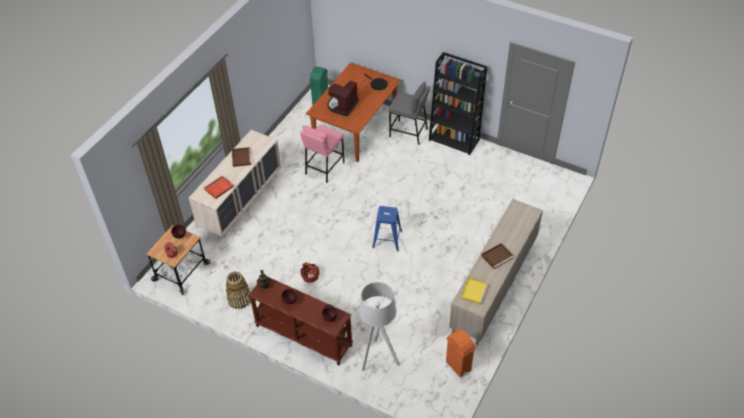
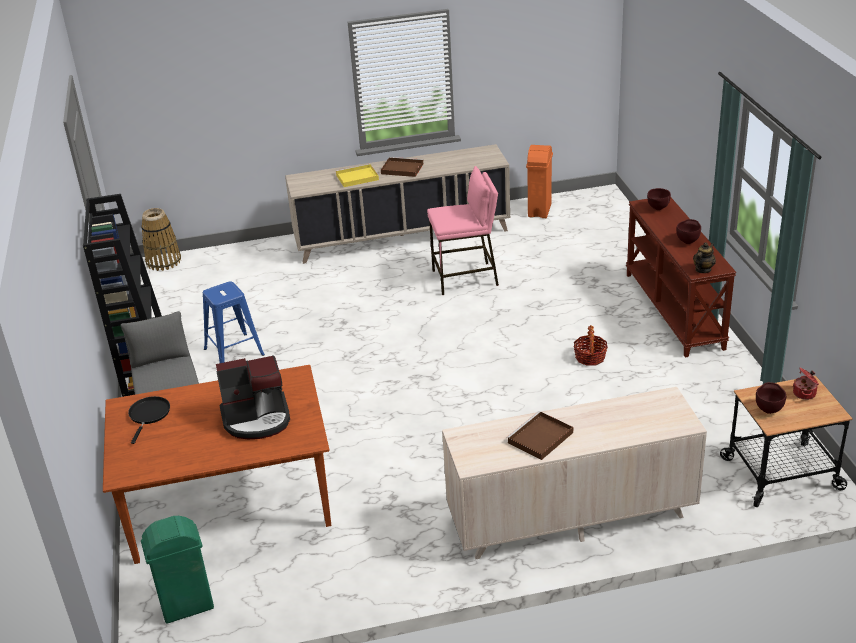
camera: 130 degrees left, 15 degrees down
(218, 188) = (637, 413): red tray -> none
(239, 299) = (720, 388): basket -> basket (164, 262)
(324, 168) = (373, 476): pink stool -> pink stool (465, 278)
(378, 359) = (612, 252): grey floor lamp -> none
(387, 239) = (436, 336): blue stool -> blue stool (233, 351)
(474, 291) = (472, 160): yellow tray -> yellow tray (356, 177)

